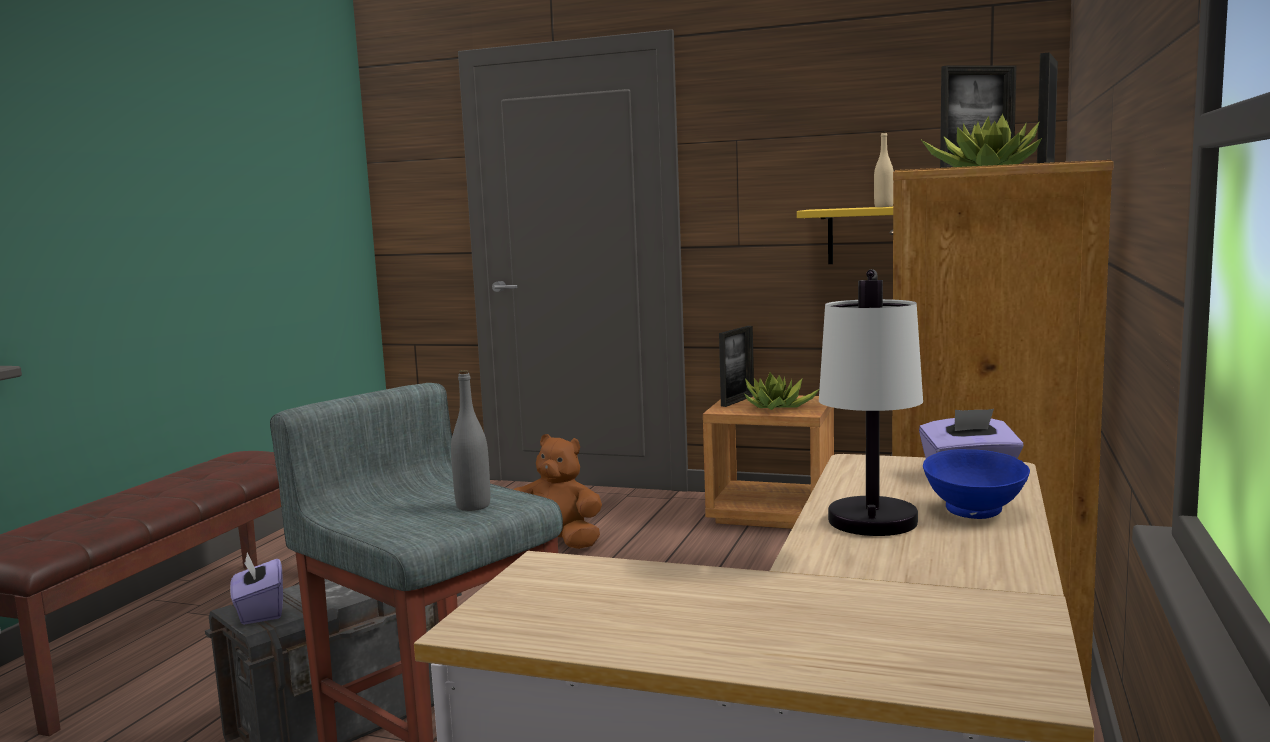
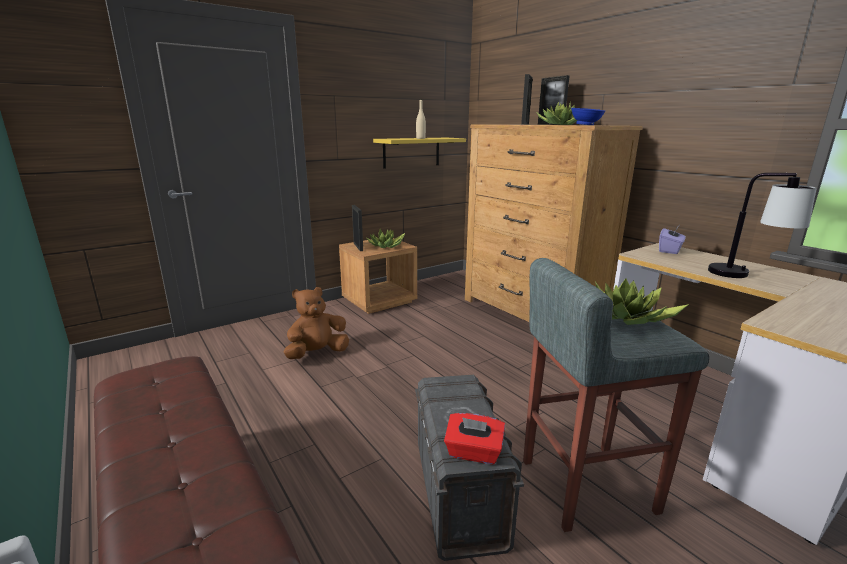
camera: 55 degrees left, 10 degrees up
(260, 611) = (473, 452): purple tissue box -> red tissue box
(473, 506) = (630, 319): grey bottle -> potted plant
(972, 512) = (722, 261): blue bowl -> blue bowl (586, 125)

